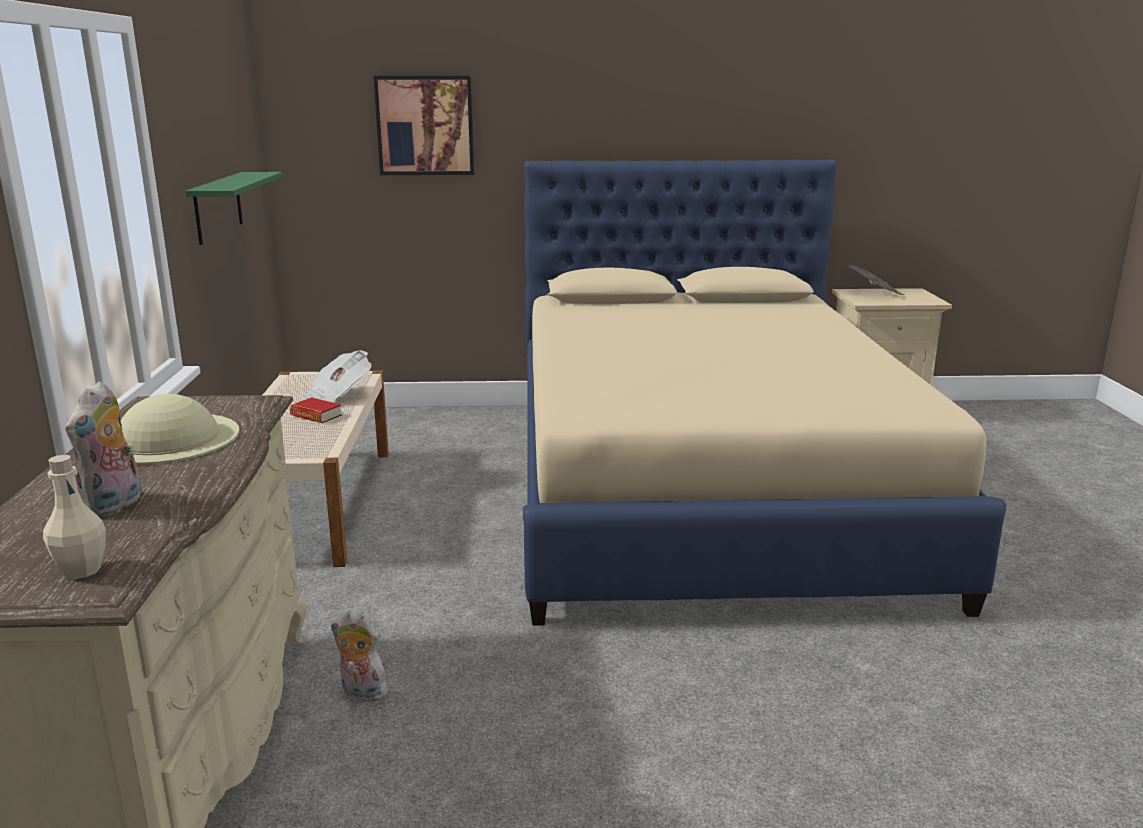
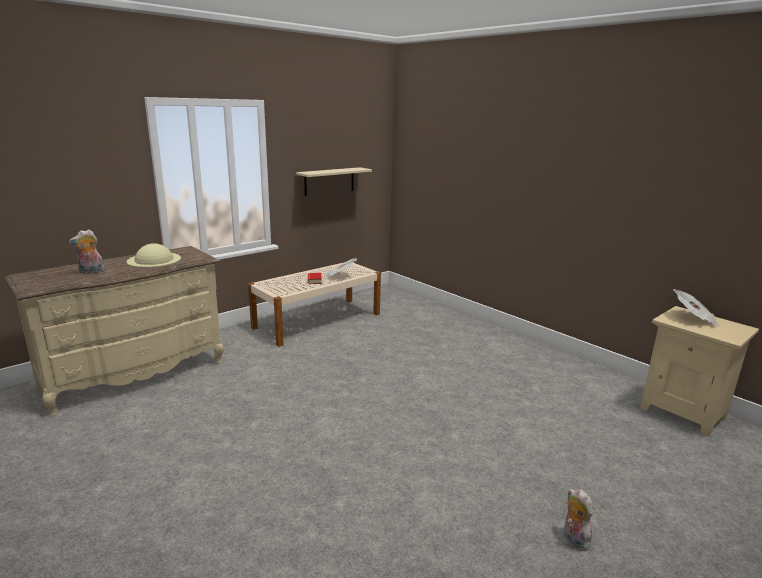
camera: 50 degrees right, 0 degrees up
(82, 570) = (41, 283): beige bottle -> none
(218, 207) = (329, 181): green shelf -> beige shelf
(361, 693) = (198, 386): plush toy -> plush toy (573, 539)
(425, 125) = (452, 153): picture -> none
(703, 487) = (468, 392): beige bed -> none

